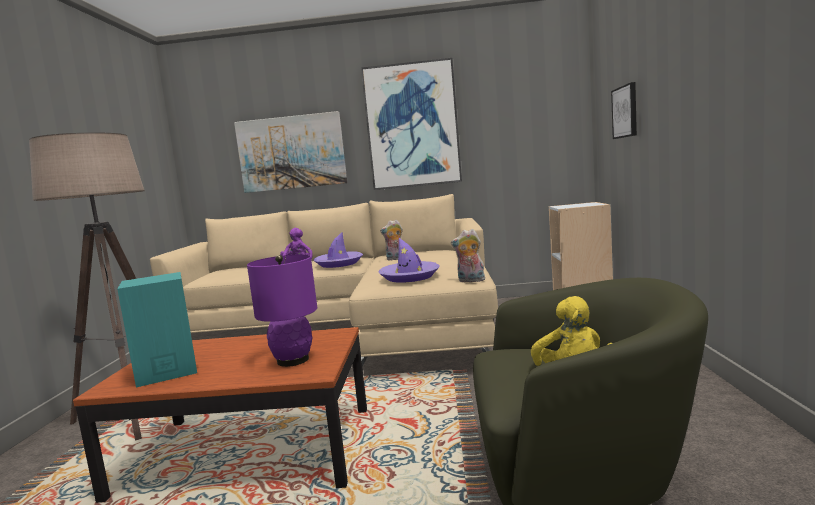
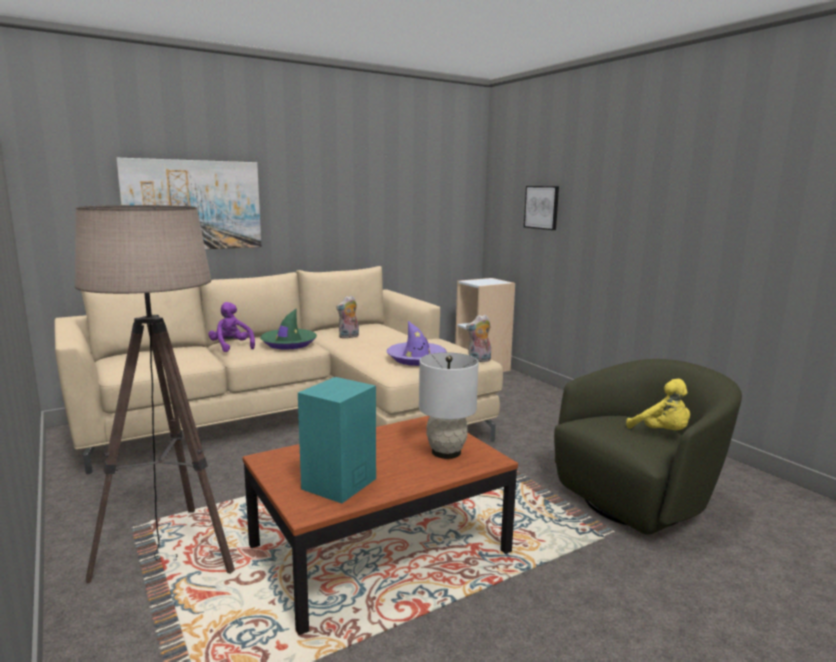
camera: 35 degrees left, 5 degrees up
(293, 360) = (446, 452): purple table lamp -> white table lamp
(339, 264) = (288, 344): purple hat -> green hat
(412, 126) = (334, 189): picture -> none

